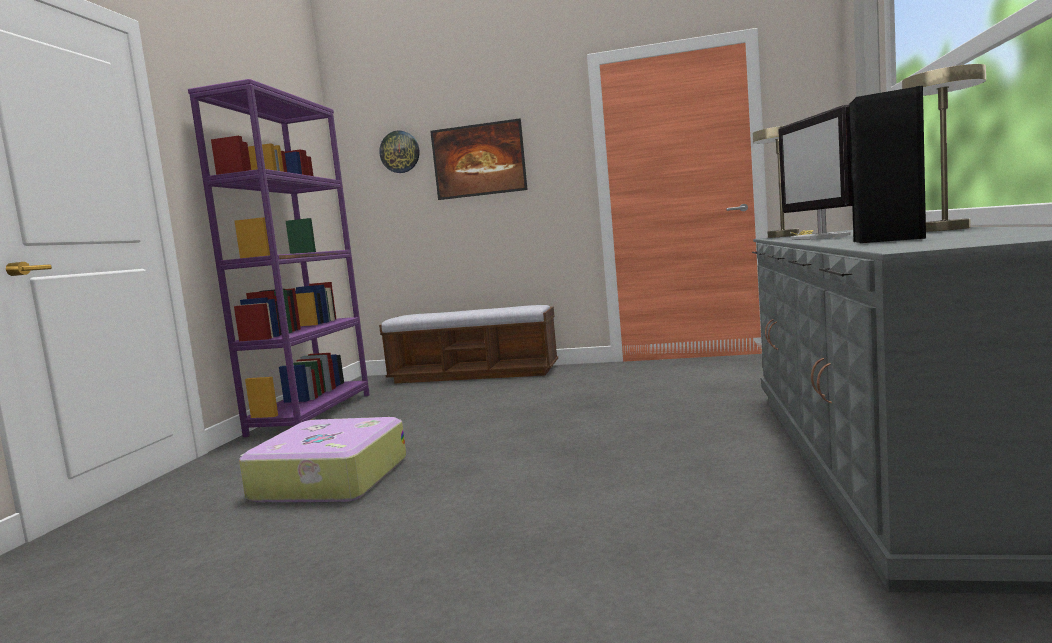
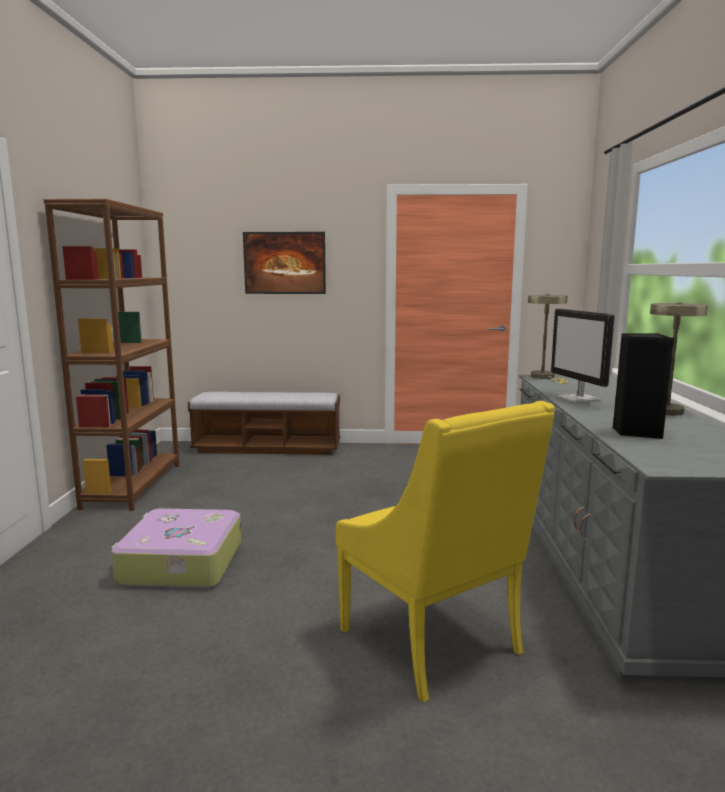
camera: 10 degrees left, 5 degrees up
(312, 414) = (133, 485): purple bookcase -> brown bookcase
(400, 152) = (212, 247): wall clock -> none
(616, 552) = (435, 643): none -> yellow armchair

